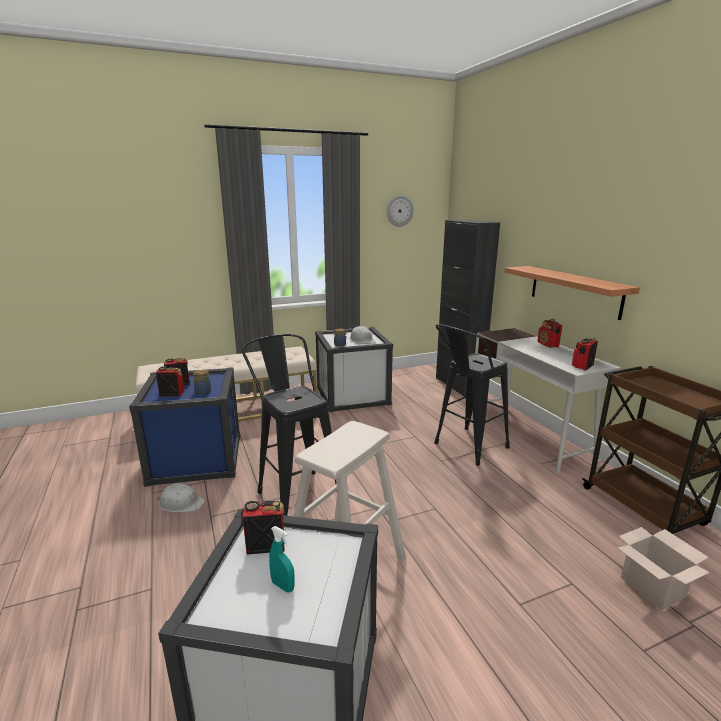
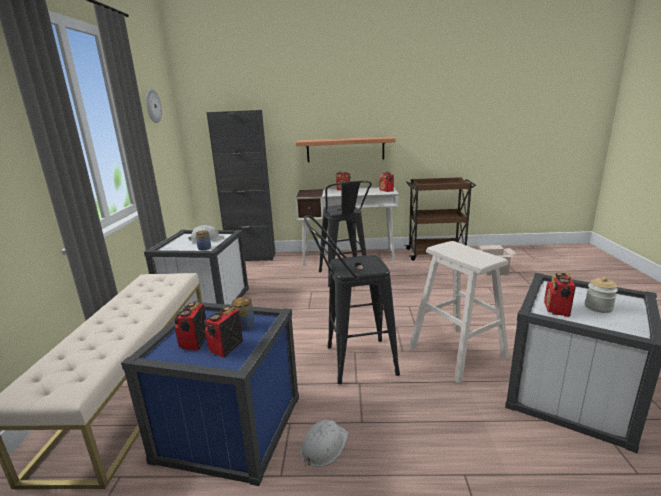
camera: 65 degrees left, 0 degrees up
(283, 586) = (598, 307): turquoise spray bottle -> jar

